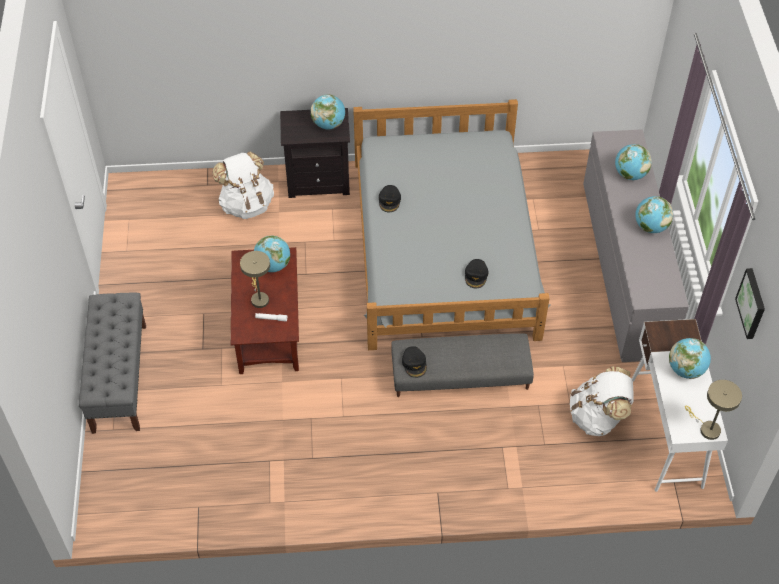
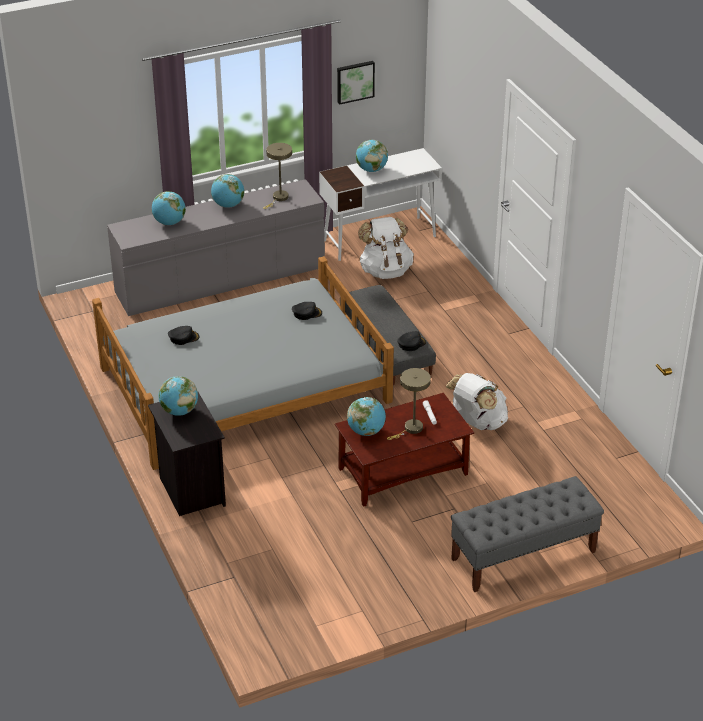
camera: 110 degrees left, 15 degrees down
(246, 204) = (249, 535): white backpack -> white backpack (477, 422)
(389, 201) = (239, 382): black cap -> black cap (183, 337)
(707, 428) = (419, 156): beige table lamp -> beige table lamp (279, 198)

